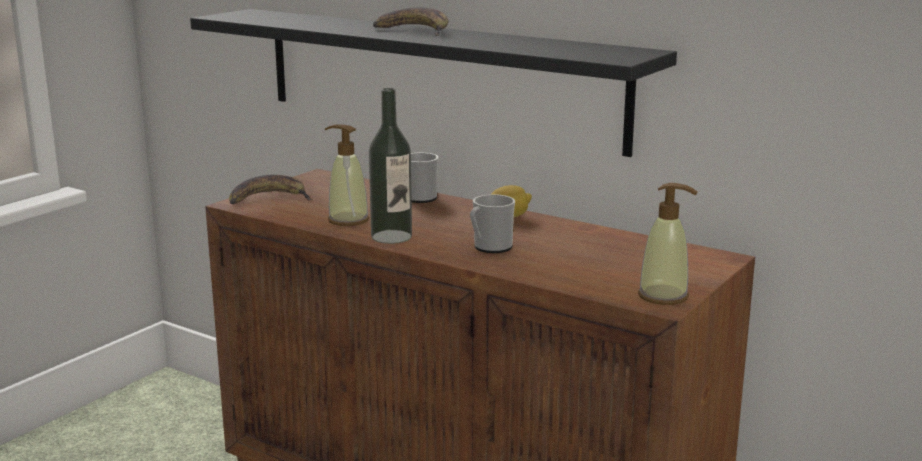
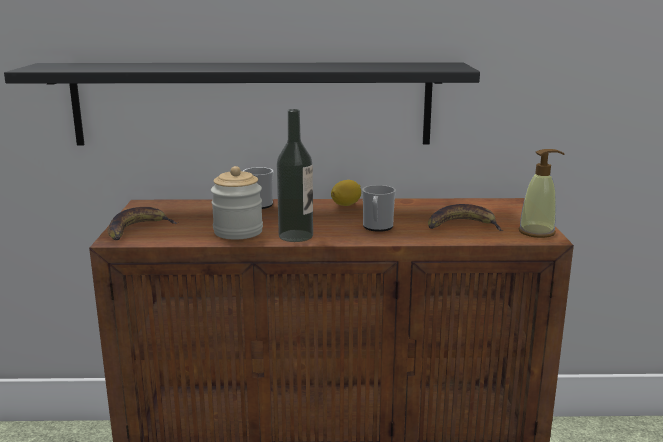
camera: 35 degrees left, 0 degrees up
(348, 220) = (238, 231): soap dispenser -> jar
(415, 30) = (248, 65): banana -> banana (462, 225)

